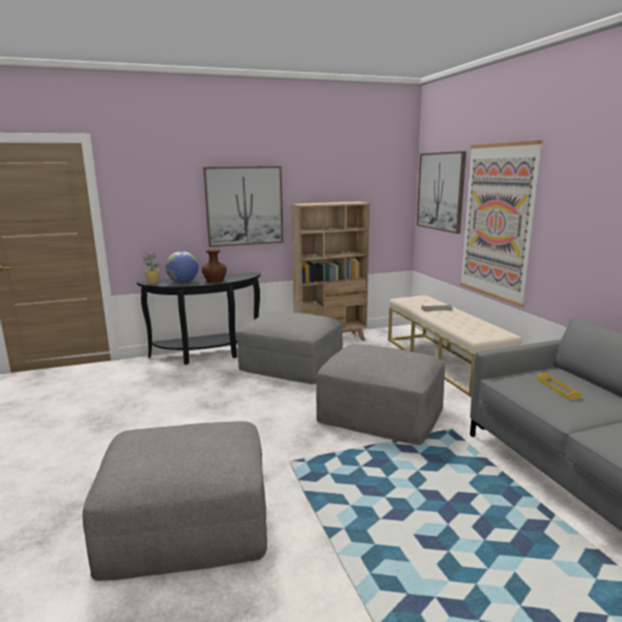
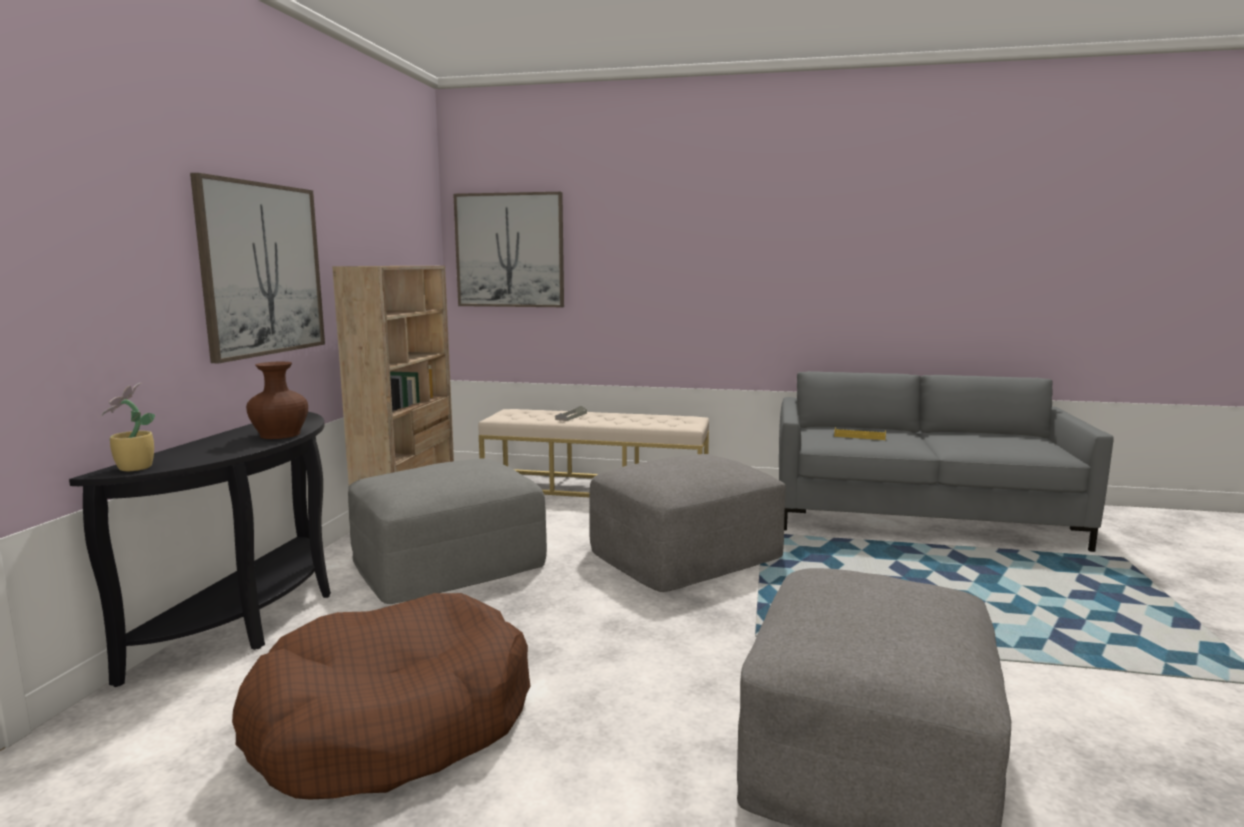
camera: 60 degrees left, 5 degrees down
(151, 404) = (392, 722): none -> brown dog bed
(183, 282) = (218, 451): globe -> none
(497, 222) = (638, 284): picture -> none

